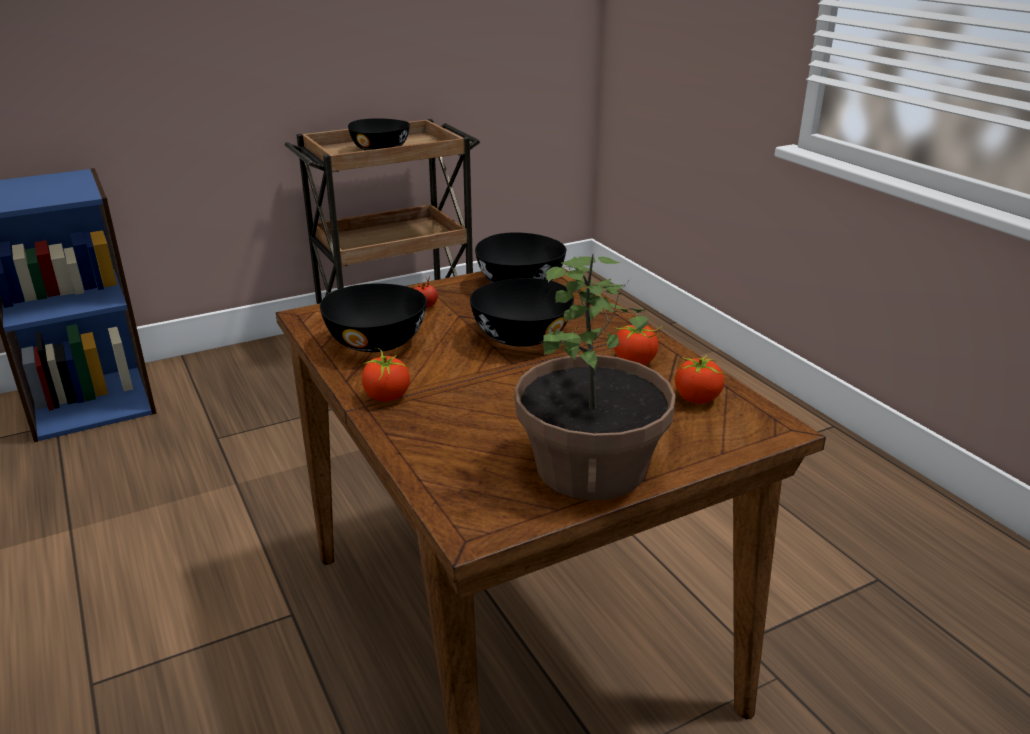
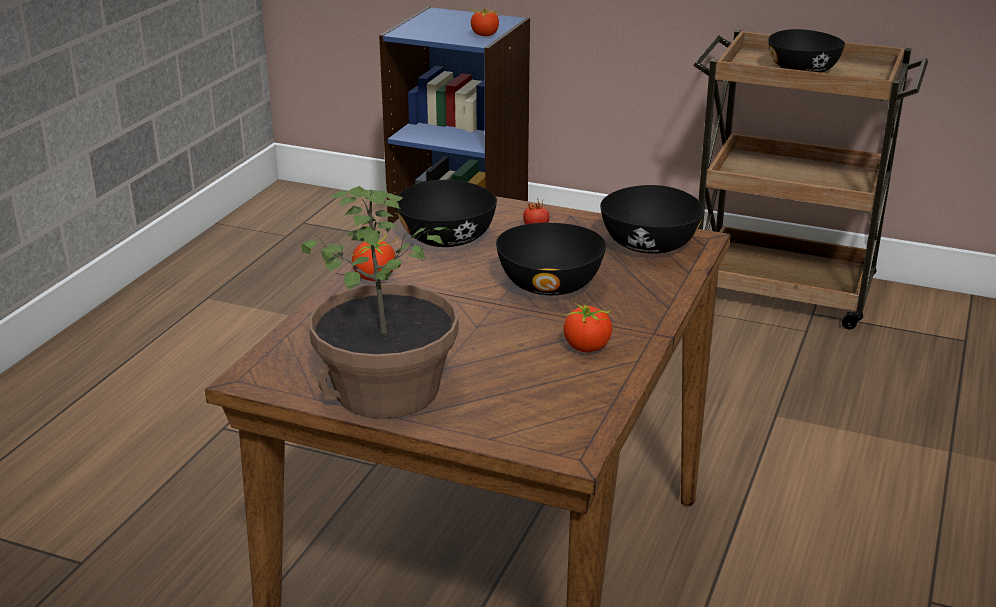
camera: 50 degrees right, 0 degrees up
(697, 399) = (564, 397): tomato -> tomato (484, 35)

